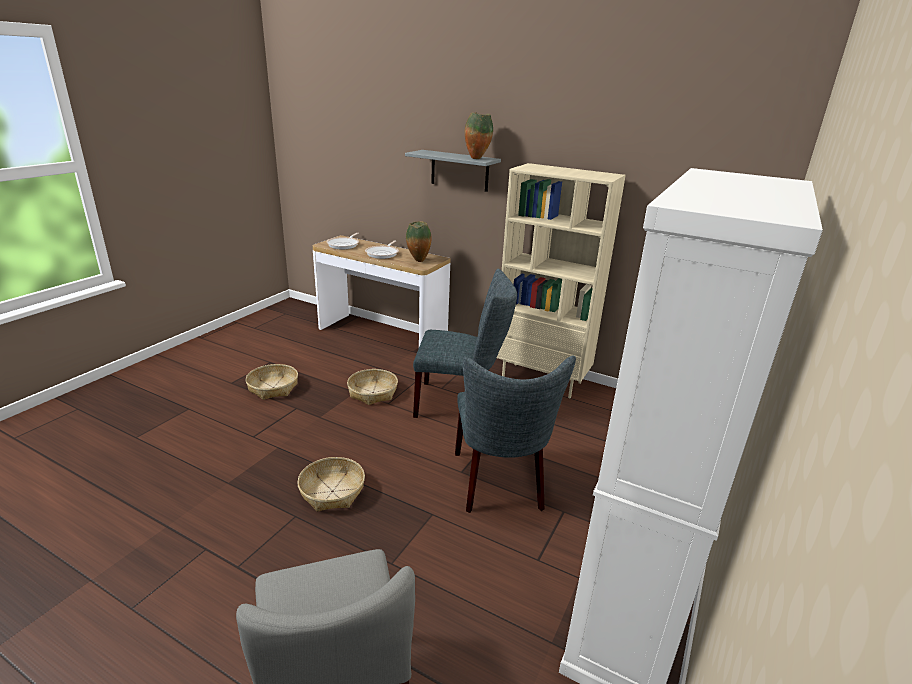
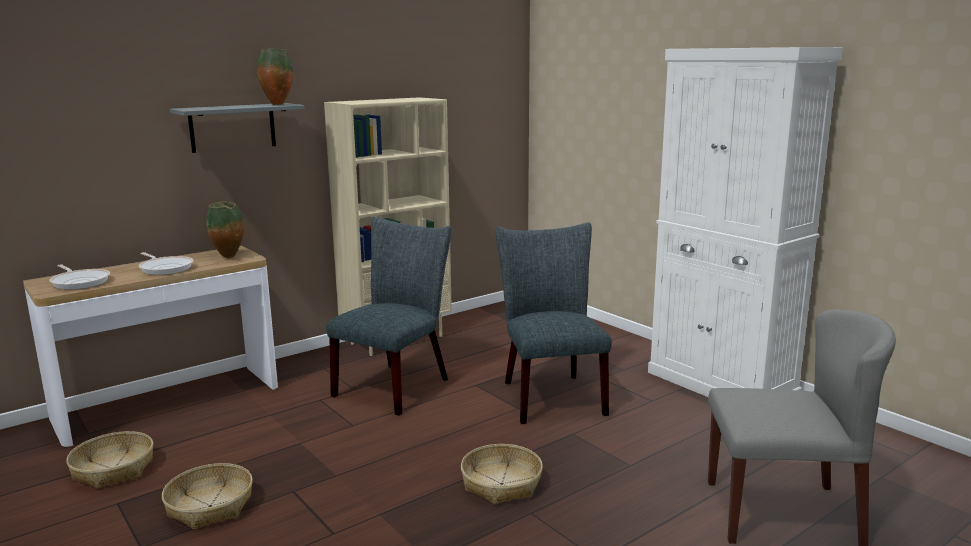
camera: 65 degrees left, 10 degrees down
(373, 392) = (316, 431): basket -> basket (113, 469)
(500, 484) = (549, 395): grey chair -> grey chair turned 120 degrees counterclockwise

